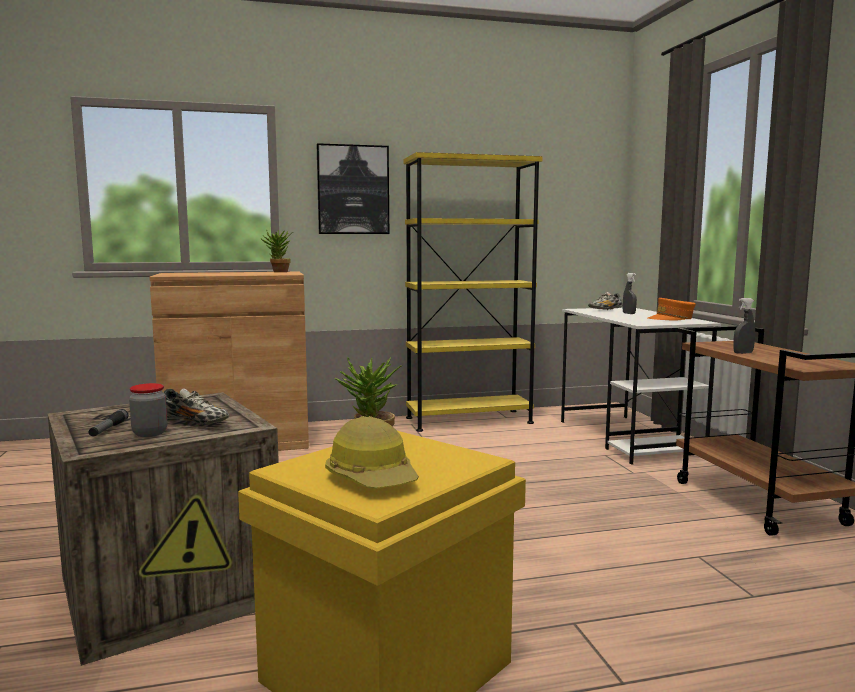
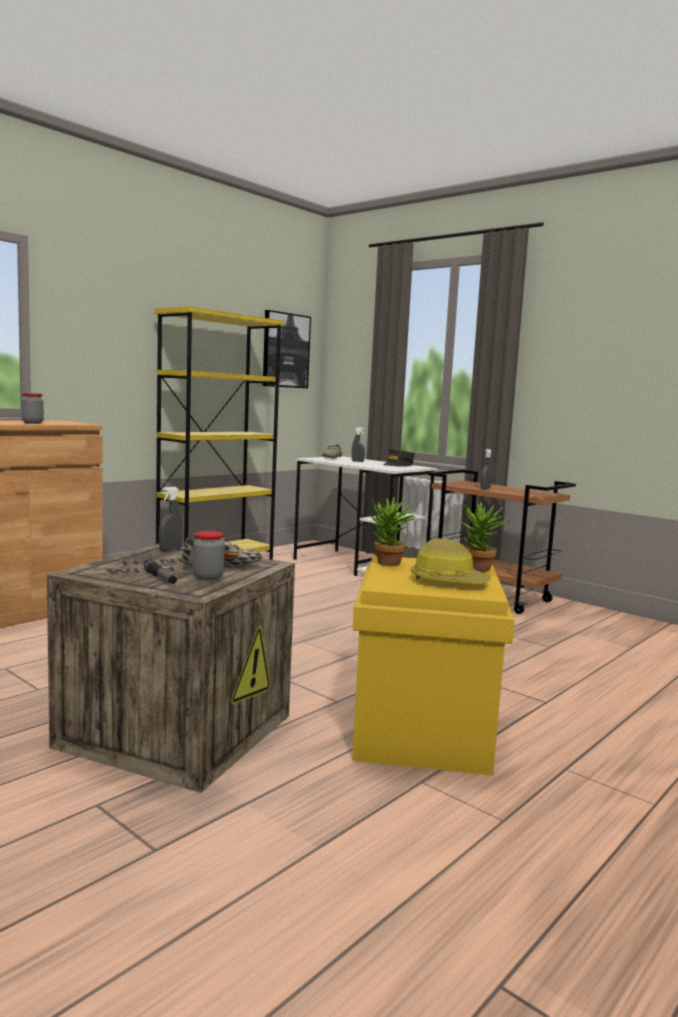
camera: 35 degrees left, 0 degrees up
(207, 400) = (170, 550): none -> grey spray bottle
(243, 274) = (32, 423): none -> jar
(278, 272) = (51, 421): potted plant -> potted plant (479, 570)
(353, 190) = (104, 335): picture -> picture (285, 350)
(671, 318) = (398, 465): orange cap -> grey cap

